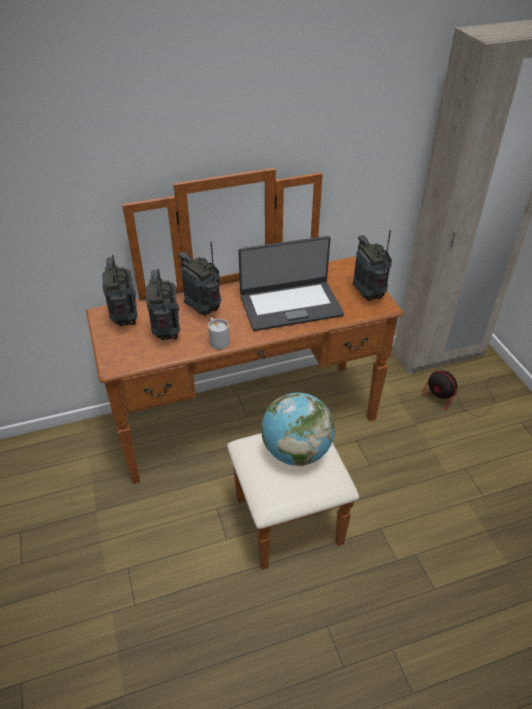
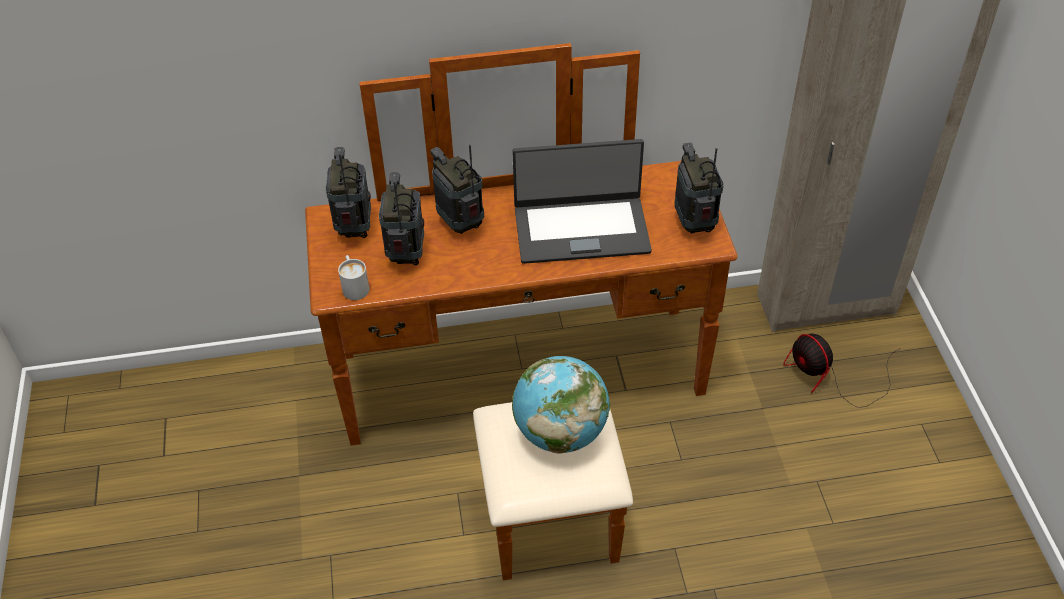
camera: 10 degrees right, 5 degrees up
(217, 340) = (471, 271): white mug -> white mug (354, 286)

